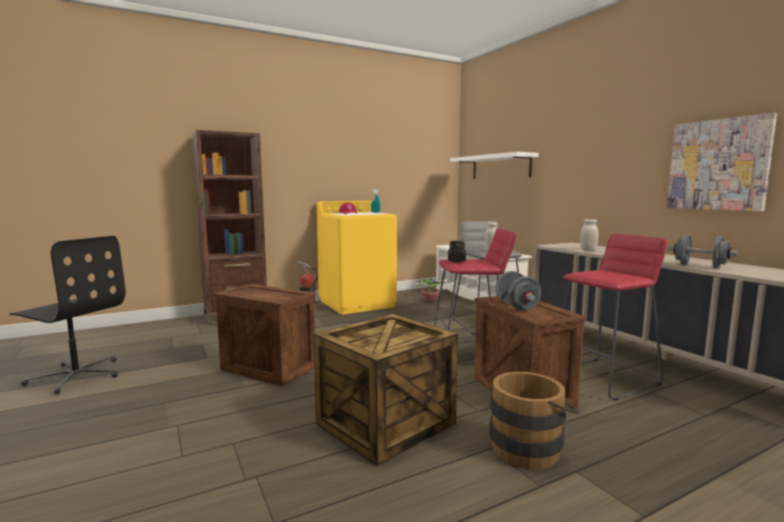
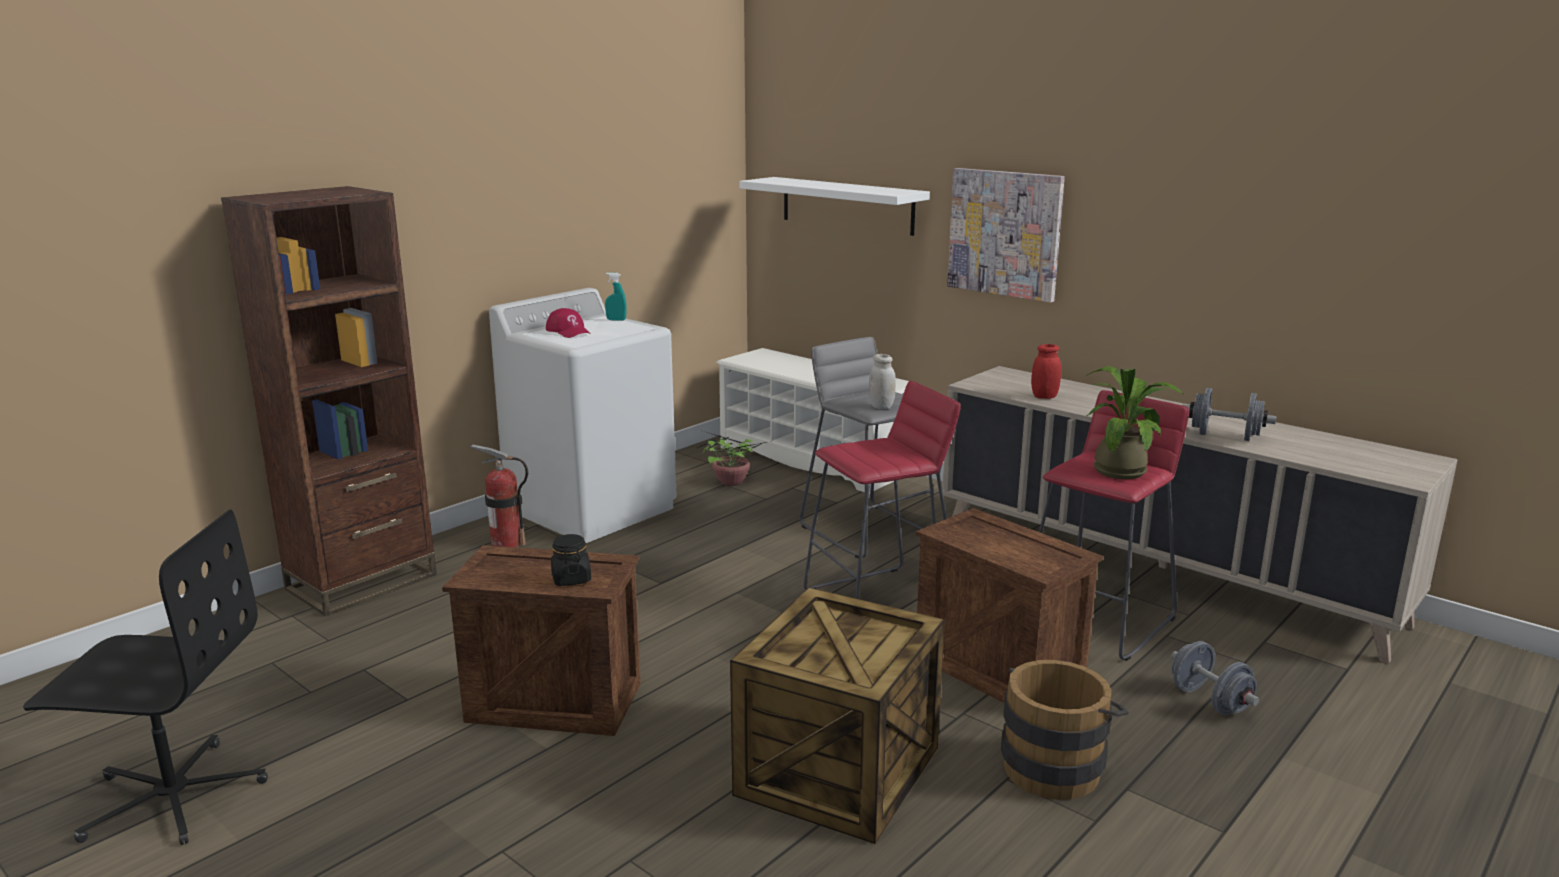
camera: 20 degrees left, 10 degrees up
(357, 303) = (592, 509): yellow washing machine -> white washing machine
(456, 261) = (854, 452): black jar -> black jar (571, 579)
(517, 306) = (994, 545): grey dumbbell -> grey dumbbell (1209, 700)
(588, 250) = (1044, 397): white jar -> red jar
(617, 275) = (1123, 469): none -> potted plant
(718, 165) = (1242, 265): picture -> picture (1005, 233)

